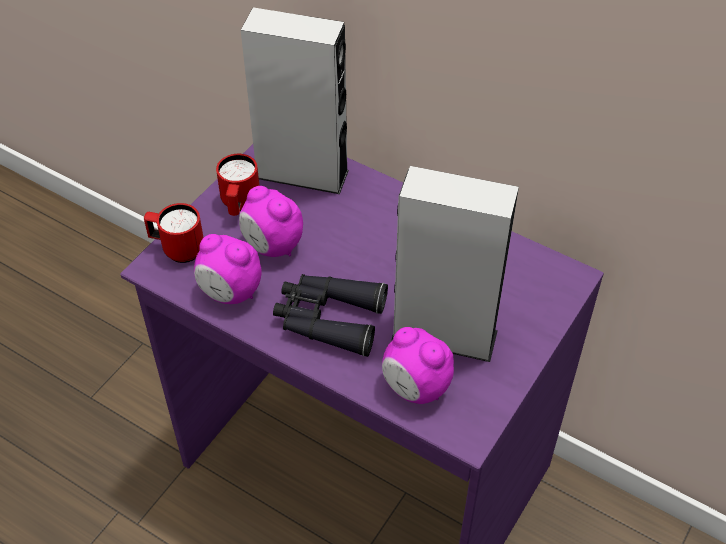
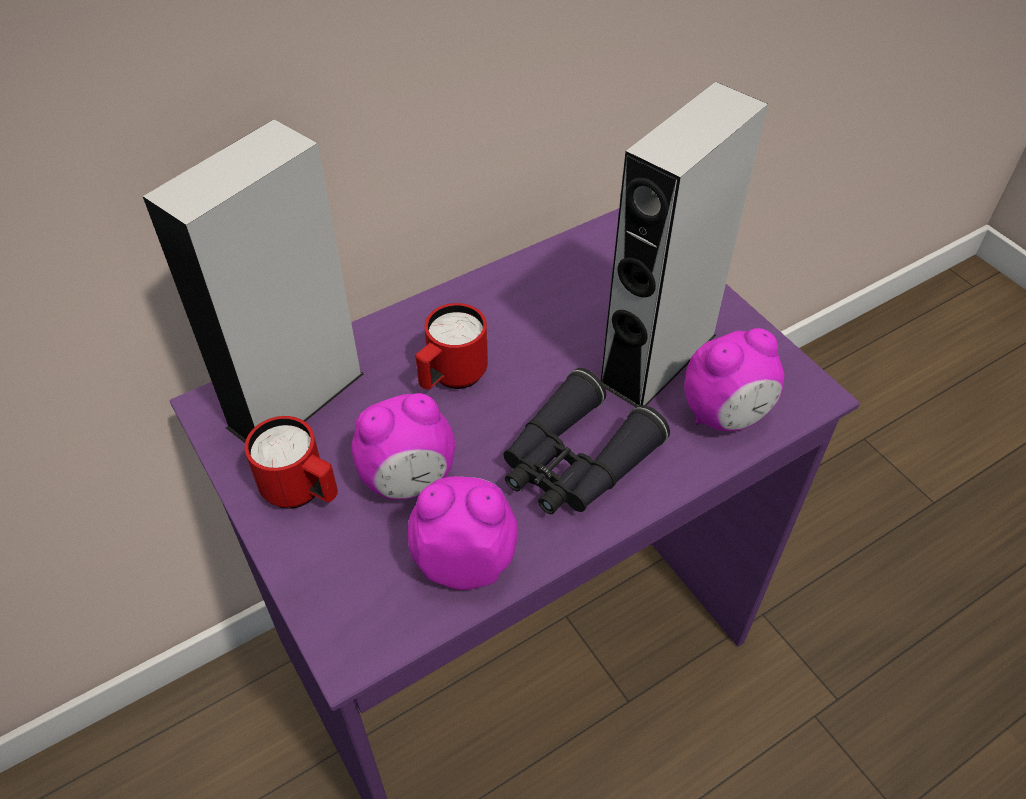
camera: 65 degrees left, 0 degrees up
(177, 249) = (336, 603): red mug -> red mug (451, 378)
(230, 293) = (465, 560): alarm clock -> alarm clock turned 135 degrees counterclockwise

